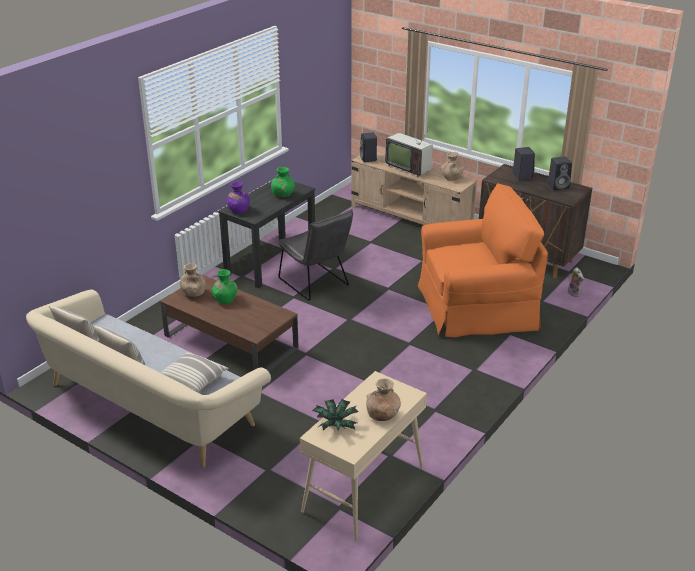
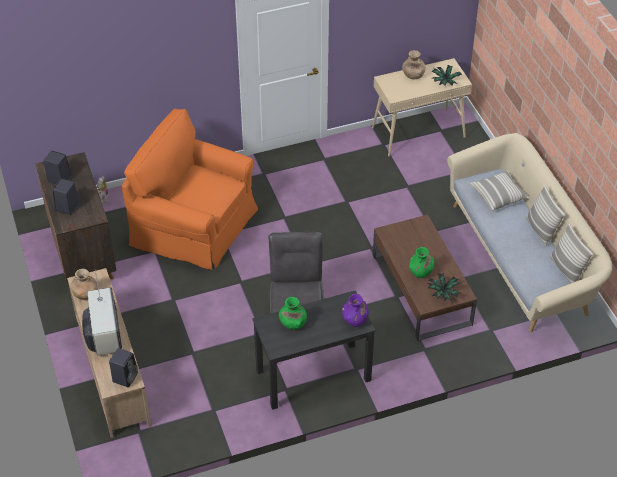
camera: 145 degrees left, 15 degrees up
(193, 293) = (443, 293): brown vase -> potted plant

